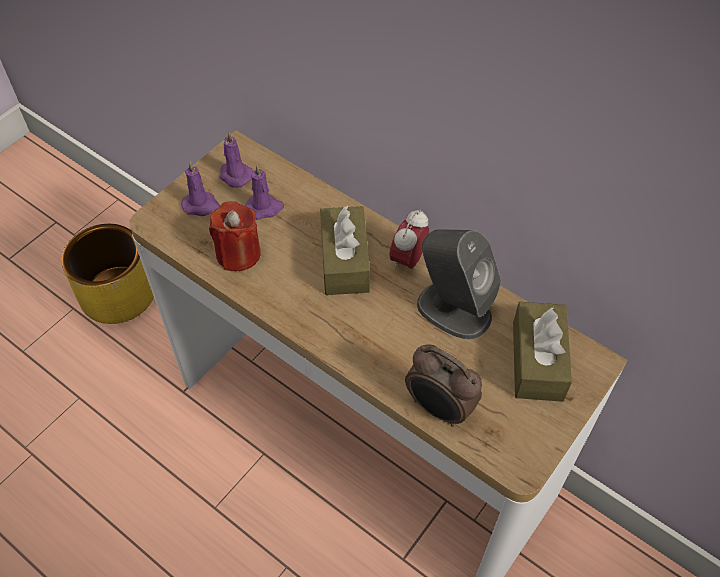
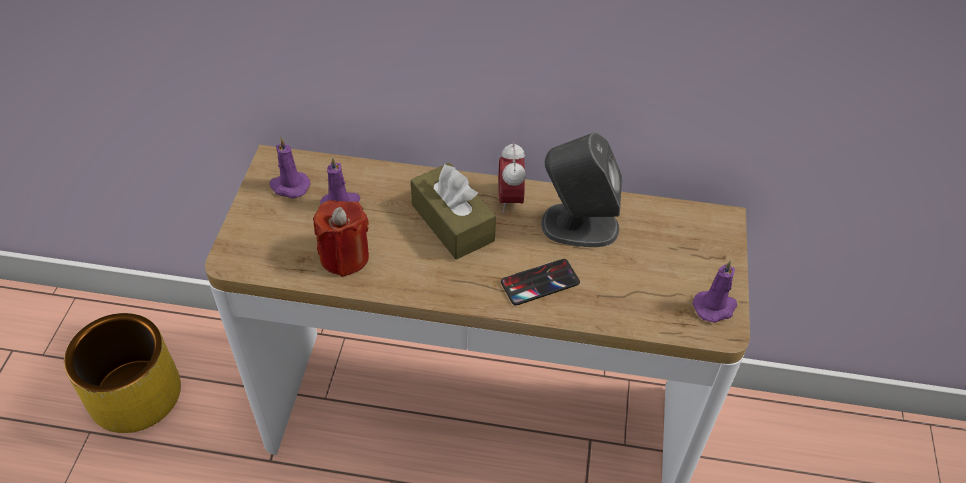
camera: 30 degrees left, 5 degrees down
(201, 205) = (274, 227): purple candle -> purple candle (715, 307)
(383, 346) = (540, 282): none -> phone
(439, 408) = (624, 313): alarm clock -> none
(537, 361) = (677, 238): brown tissue box -> none

